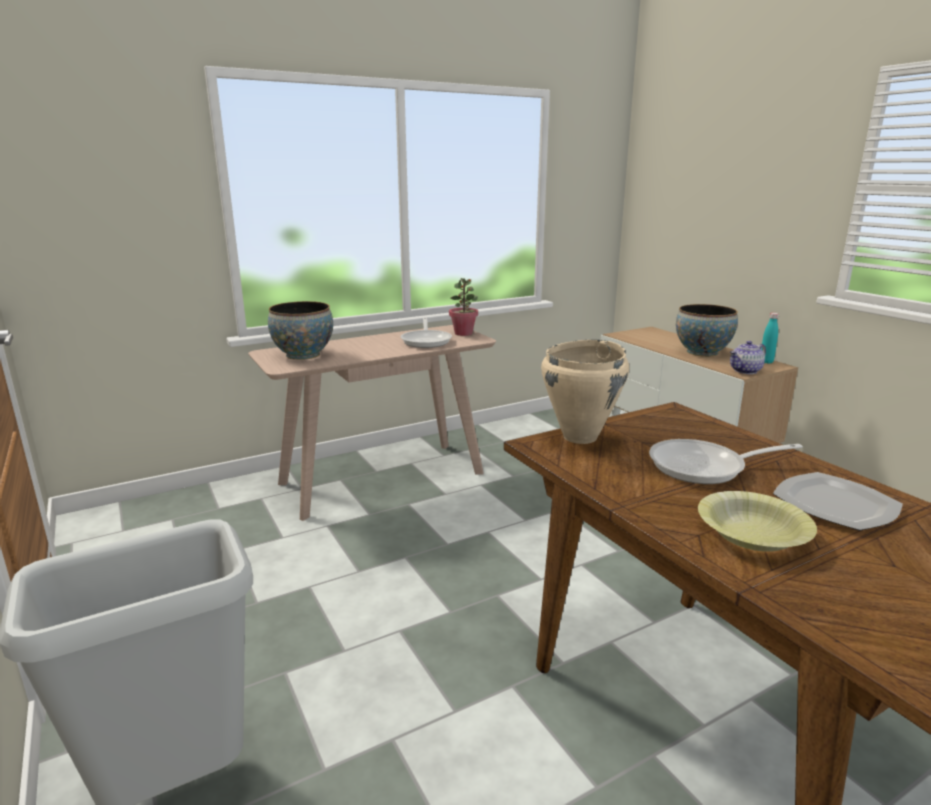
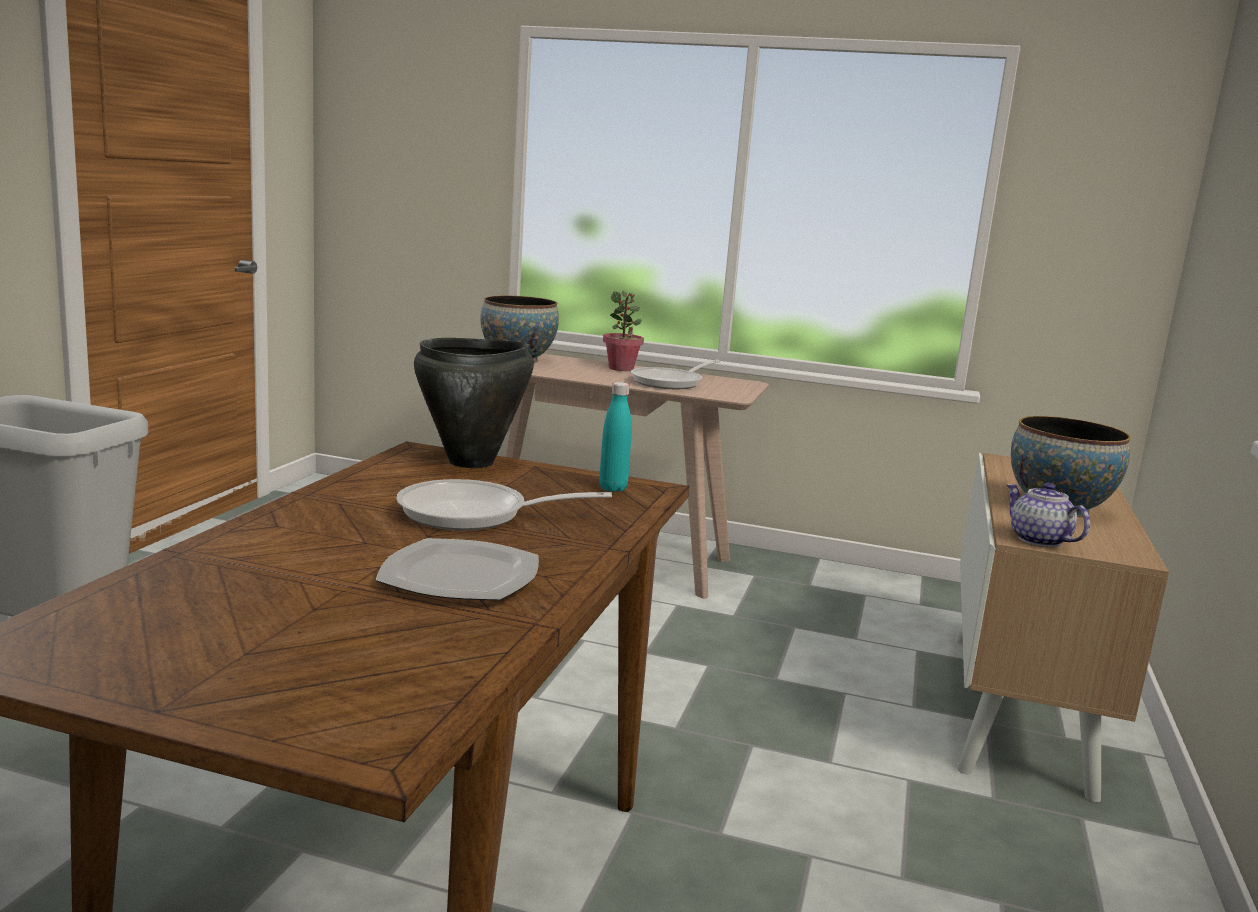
camera: 45 degrees right, 5 degrees down
(463, 333) = (738, 389): potted plant -> potted plant (621, 368)
(581, 437) = (472, 462): beige cooking pot -> black cooking pot
(705, 467) = (474, 514): frying pan -> frying pan turned 45 degrees counterclockwise
(745, 371) = (1038, 540): teapot -> teapot turned 45 degrees clockwise
(752, 534) = (309, 545): yellow bowl -> none
(766, 362) = (1129, 548): turquoise bottle -> turquoise bottle (613, 488)

